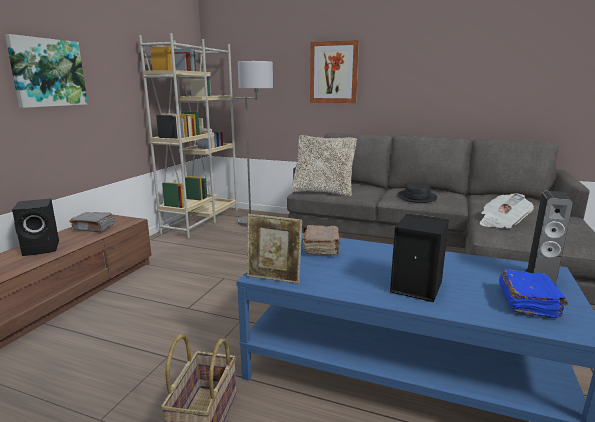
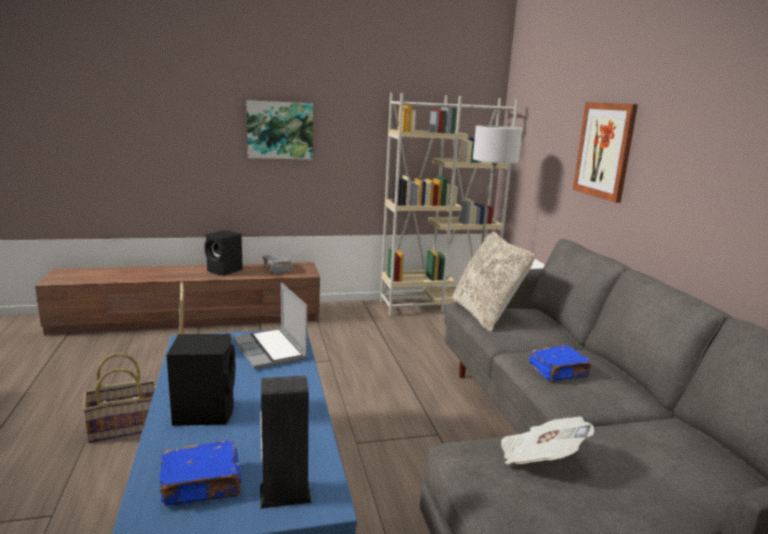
camera: 55 degrees right, 0 degrees up
(322, 248) = (271, 350): brown book -> laptop
(417, 197) = (559, 372): black hat -> blue book

